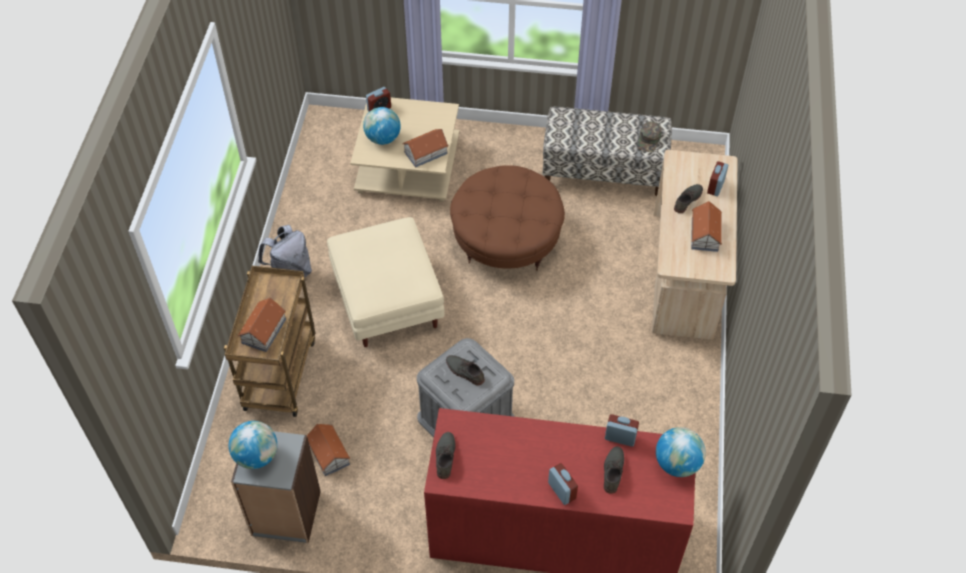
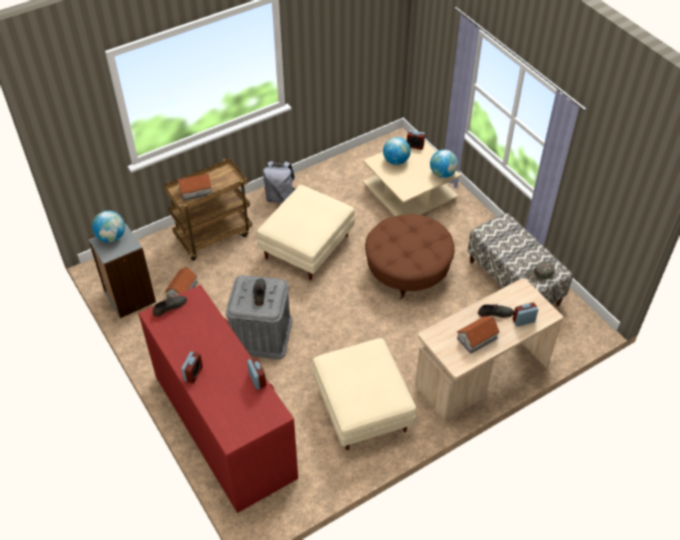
camera: 50 degrees right, 5 degrees down
(425, 152) = (407, 184): toy house -> none
(612, 470) = (229, 390): grey shoe -> none
(640, 394) = (363, 408): none -> beige ottoman
(677, 463) = (264, 420): globe -> globe (442, 174)

